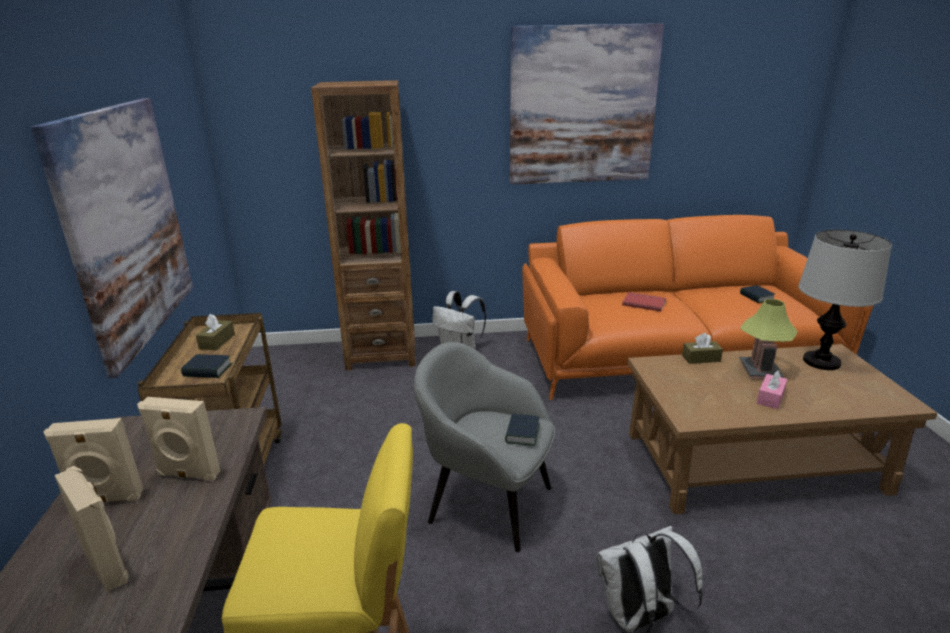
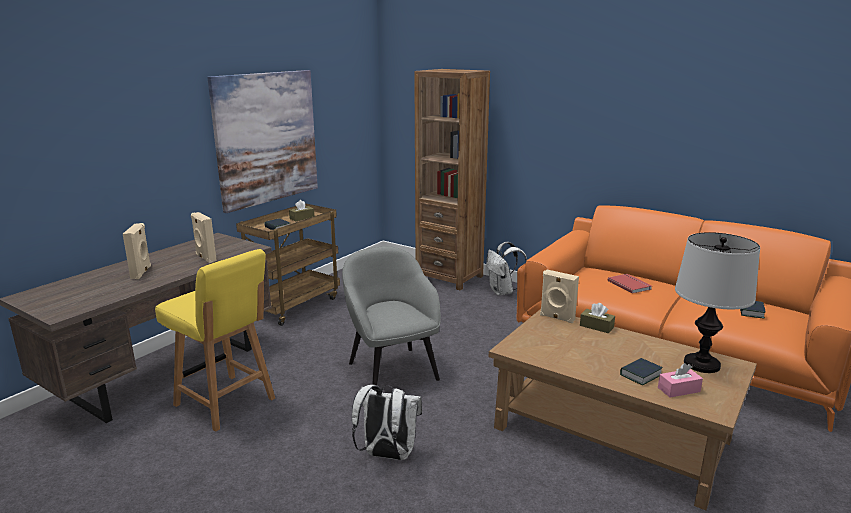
camera: 40 degrees right, 5 degrees down
(107, 499) = (171, 255): beige speaker -> beige speaker (557, 318)
(522, 433) = (402, 318): book -> book (640, 375)
(582, 106) = (635, 103): picture -> none
(759, 371) = (628, 348): table lamp -> none
(770, 398) = (598, 363): pink tissue box -> pink tissue box (678, 389)

